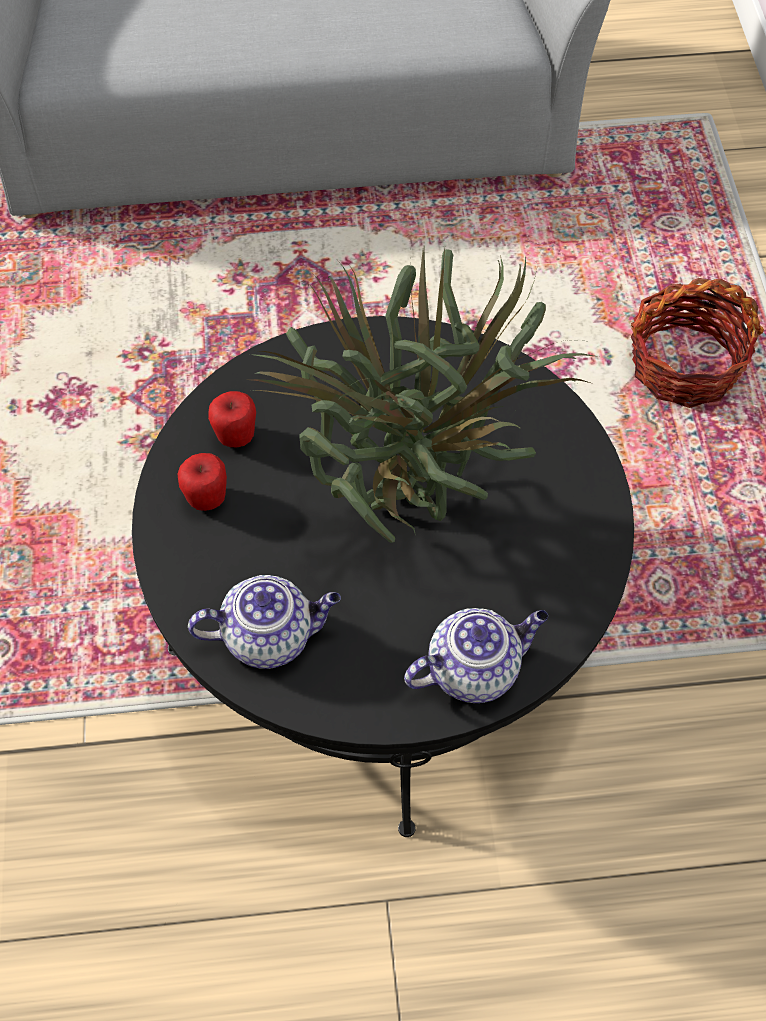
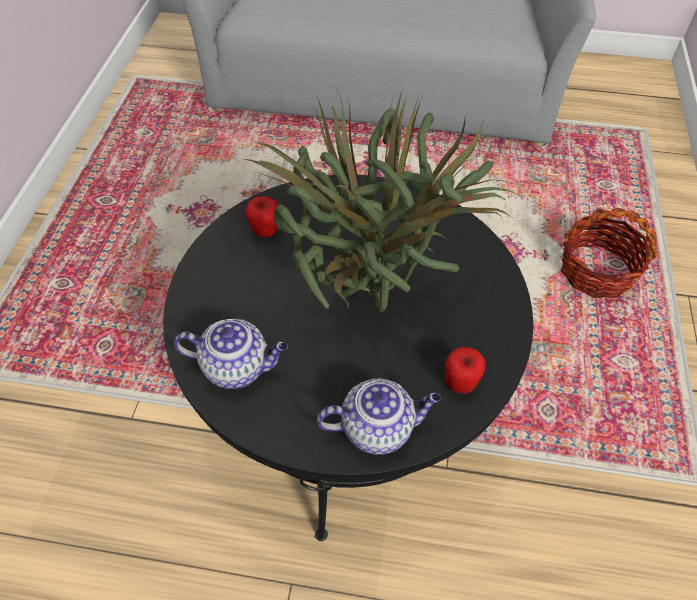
camera: 15 degrees right, 5 degrees down
(206, 499) = (230, 265): apple -> apple (460, 383)

